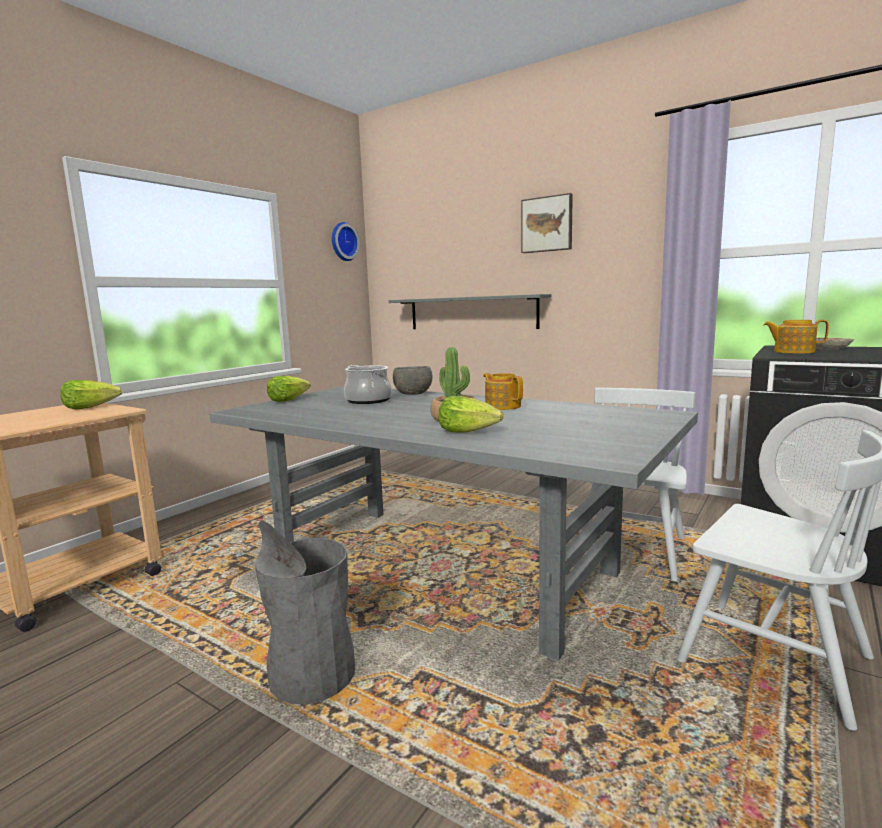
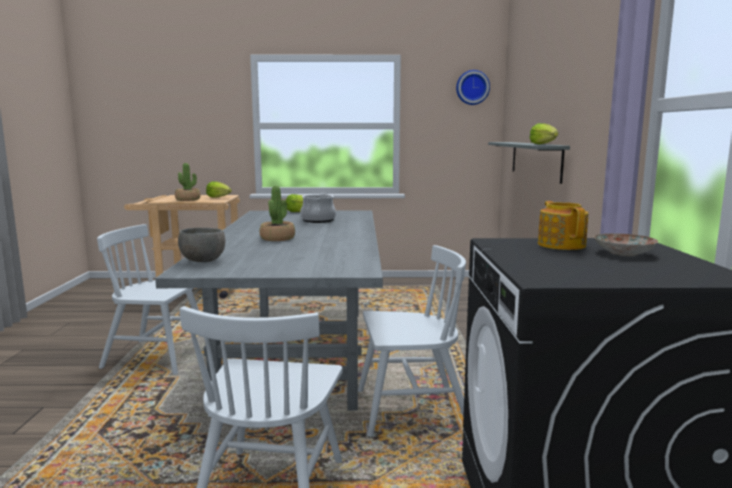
camera: 55 degrees right, 0 degrees up
(52, 419) = (188, 199): none -> potted plant
(312, 675) = (158, 356): grey trash can -> white chair
(414, 394) = (354, 223): grey bowl -> grey bowl (203, 261)
(468, 431) = (240, 244): lettuce -> lettuce (544, 144)
(502, 406) = (334, 240): teapot -> none
(547, 224) = (573, 67): picture -> none

